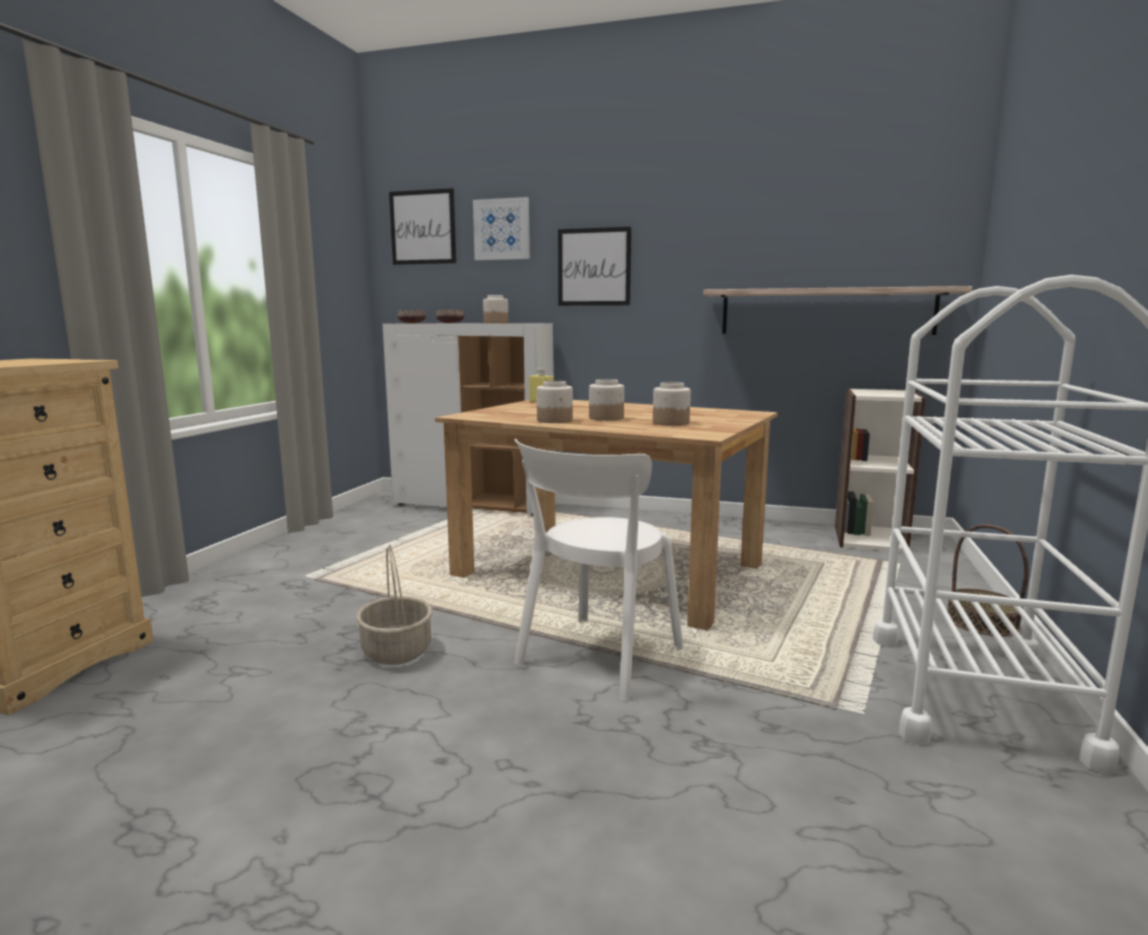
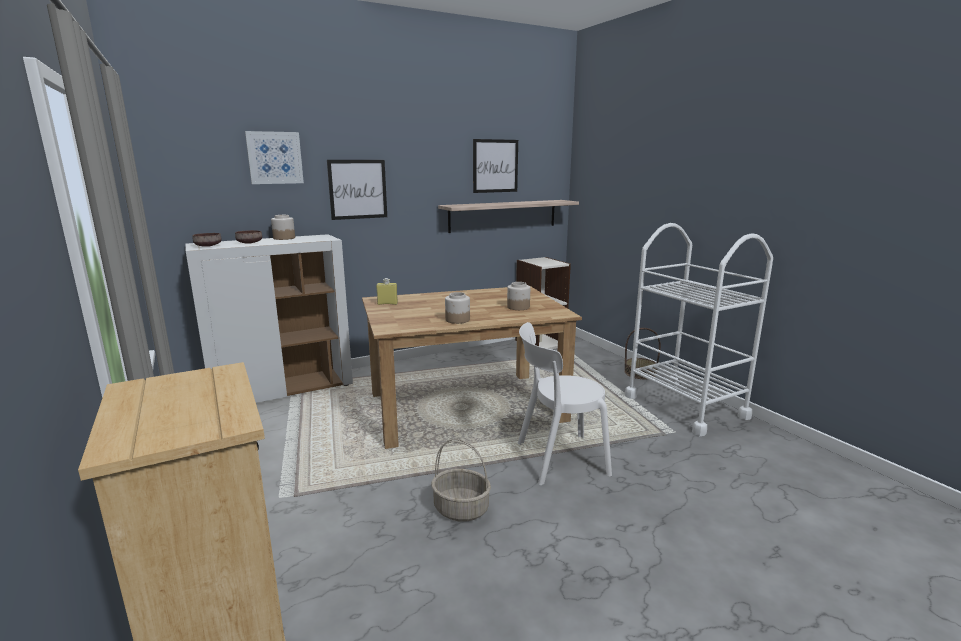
camera: 45 degrees left, 5 degrees up
(423, 227) = (189, 153): picture -> picture (495, 166)
(596, 659) = (557, 459): white chair -> white chair turned 90 degrees clockwise
(606, 418) = (475, 310): jar -> none

